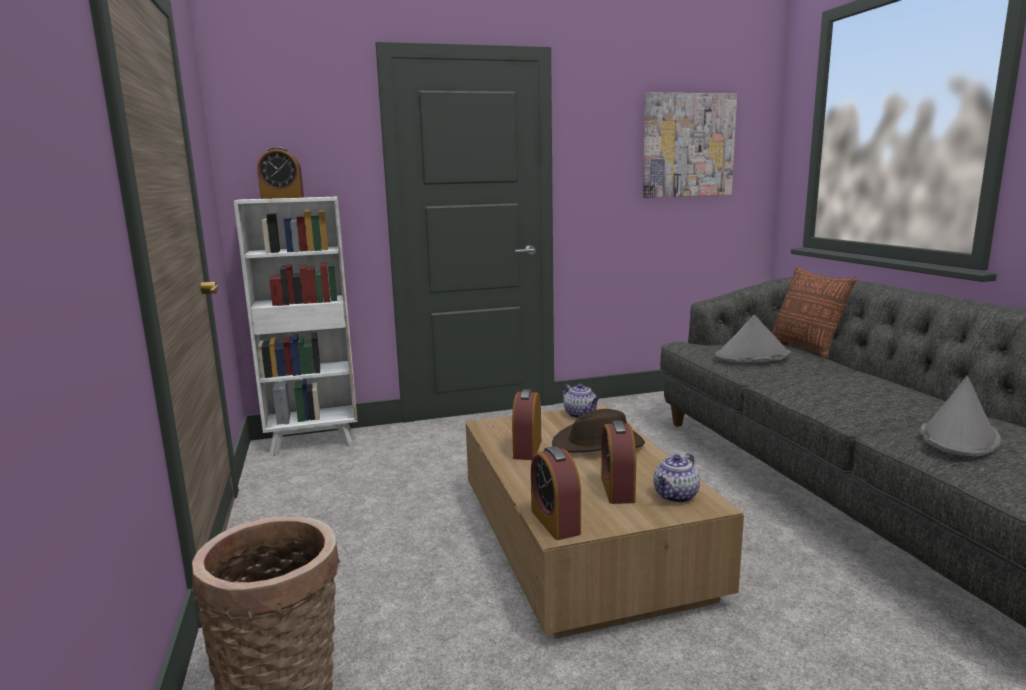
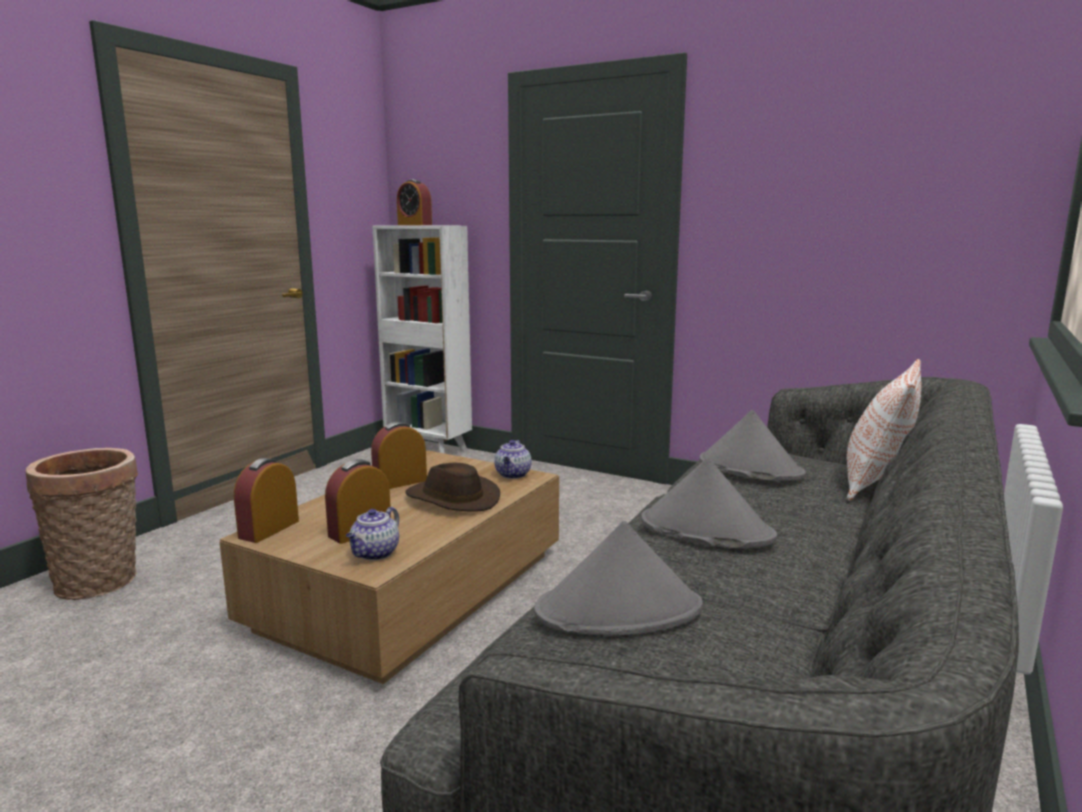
camera: 45 degrees right, 0 degrees up
(675, 496) = (375, 554): teapot -> teapot turned 60 degrees counterclockwise
(688, 145) = (882, 168): picture -> none
(806, 348) = (875, 485): brown pillow -> white pillow
(848, 390) = (705, 529): none -> grey hat

